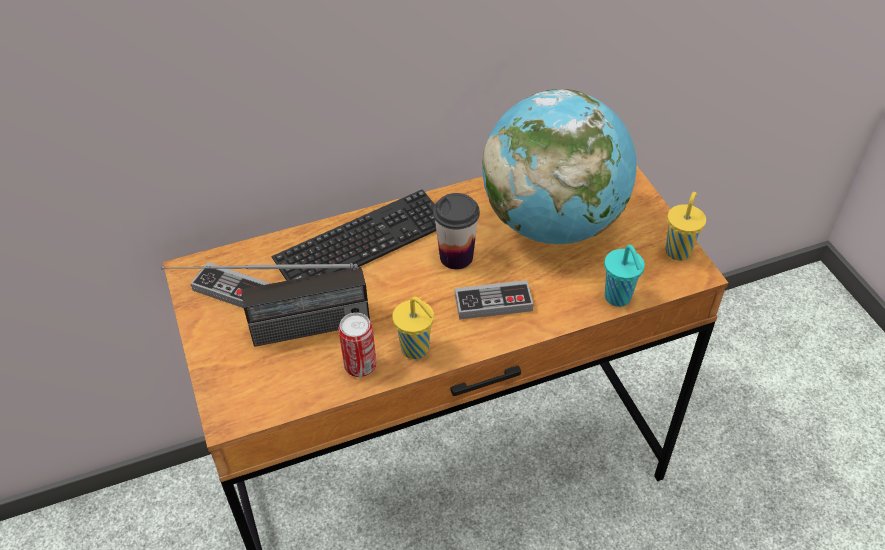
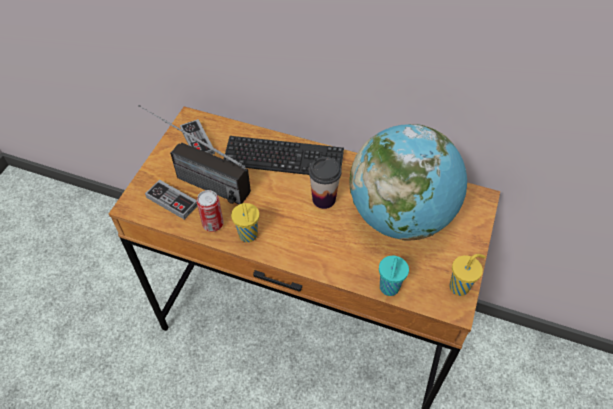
camera: 40 degrees right, 5 degrees up
(493, 303) = (315, 239): game controller -> game controller (172, 201)

